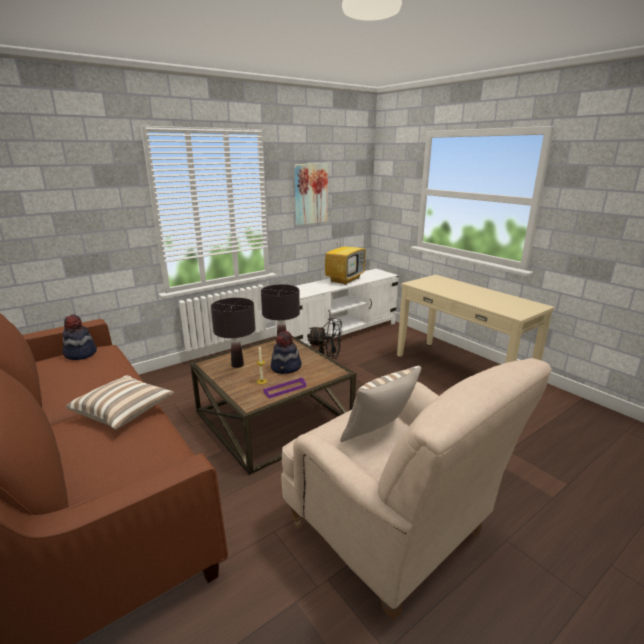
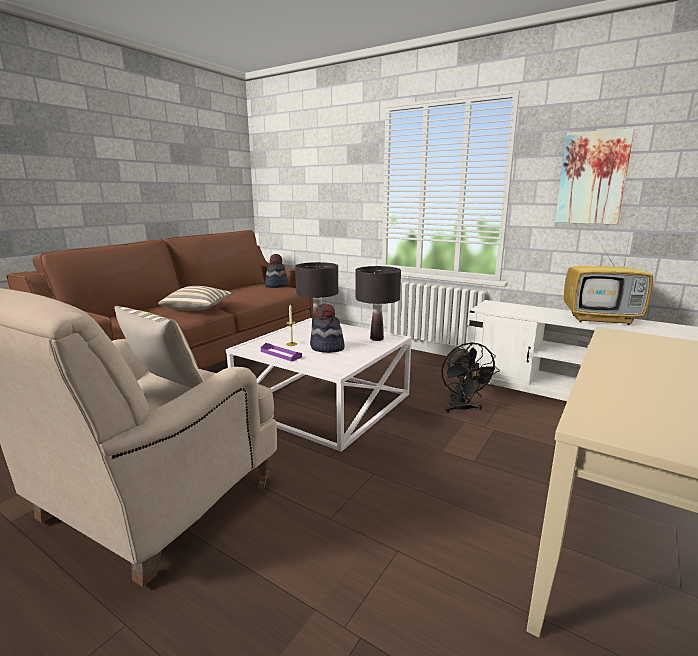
camera: 70 degrees right, 5 degrees down
(272, 418) = (323, 402): brown coffee table -> white coffee table

